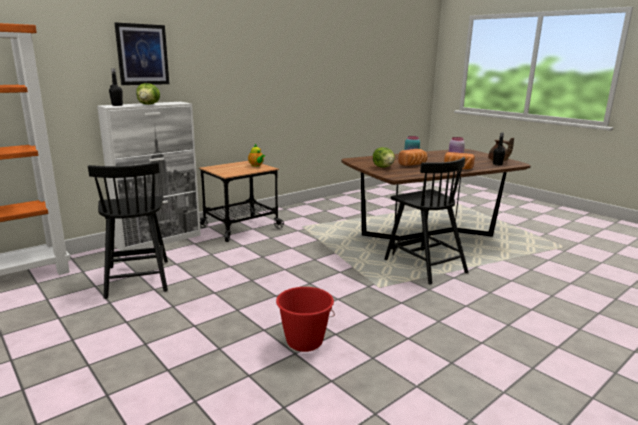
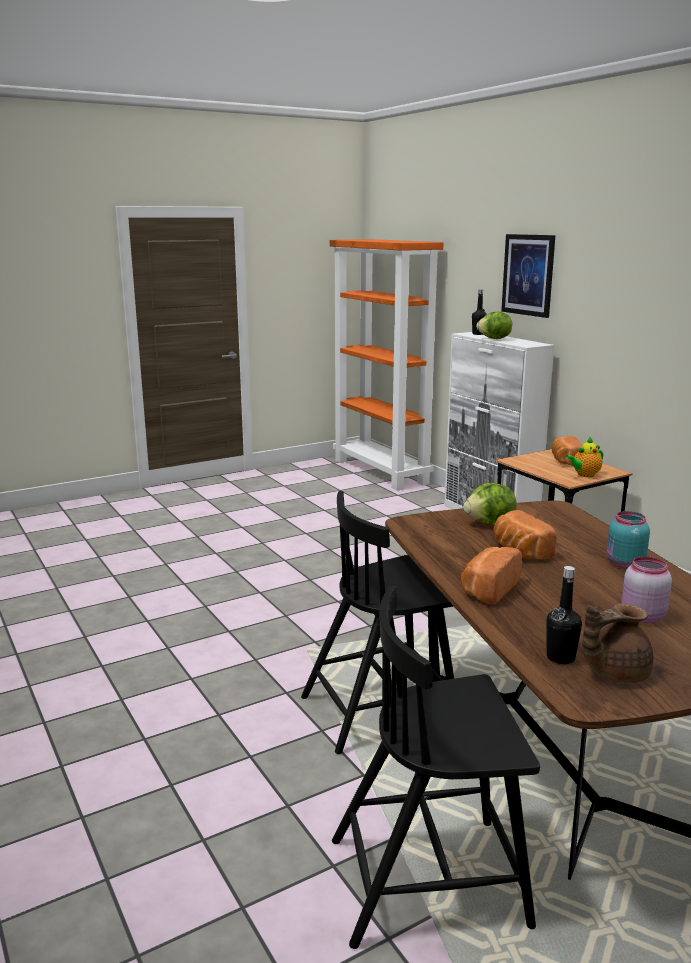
camera: 100 degrees right, 0 degrees up
(137, 278) = (377, 516): black chair -> black chair (431, 879)
(229, 167) = (564, 461): none -> bread
(304, 342) = (200, 589): red bucket -> none

